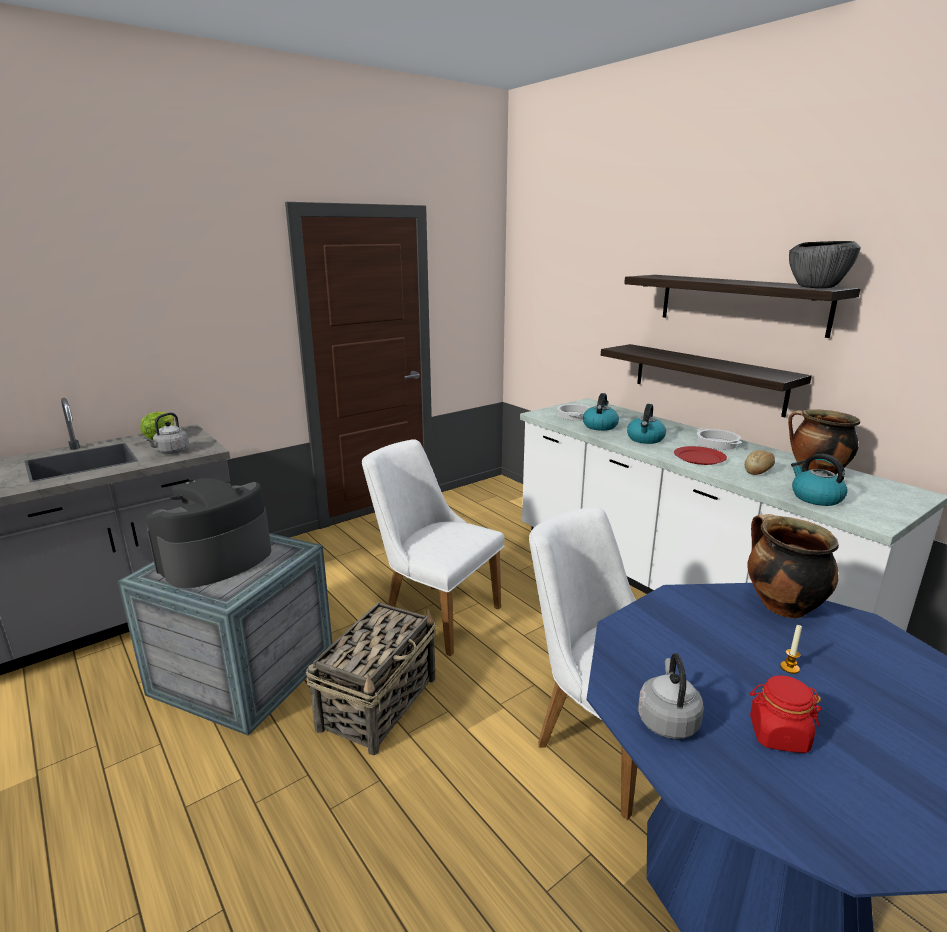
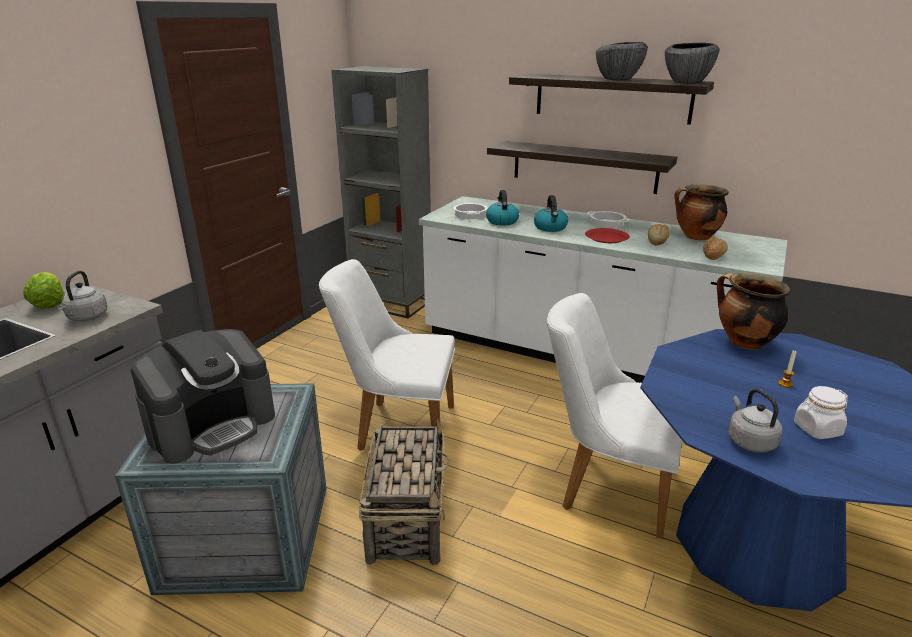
camera: 25 degrees left, 5 degrees up
(216, 560) = (212, 425): coffee machine -> coffee machine turned 150 degrees counterclockwise
(513, 496) = (391, 302): none -> grey bookcase
(739, 282) = (618, 79): none -> bowl
(778, 735) = (817, 429): red jar -> white jar
(815, 497) = (713, 256): kettle -> bread

